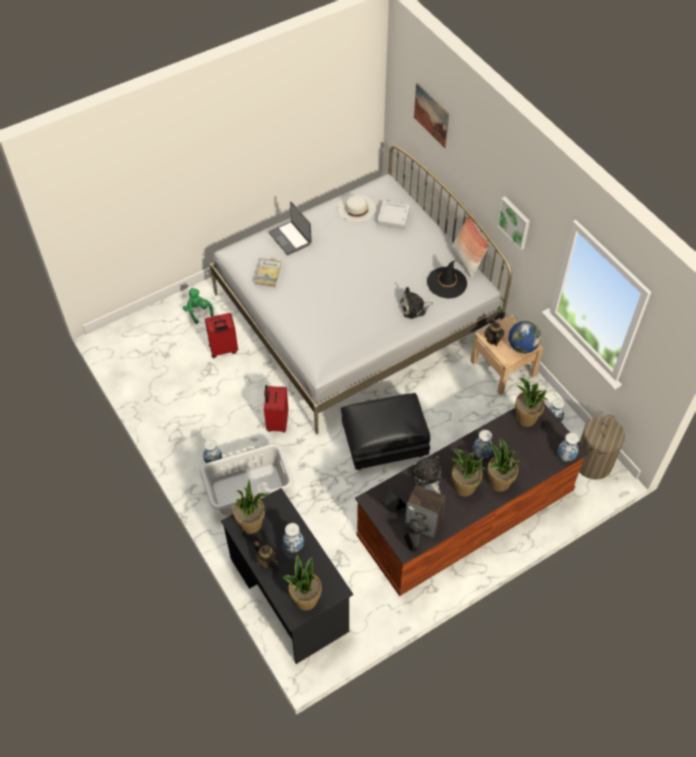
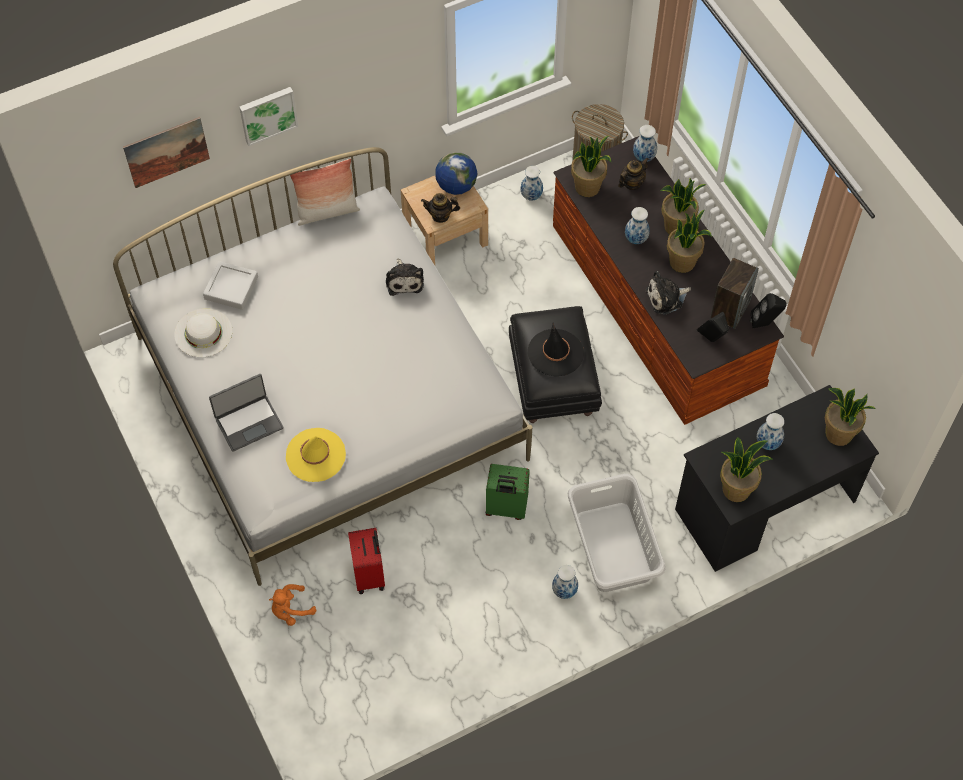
camera: 85 degrees left, 5 degrees up
(198, 312) = (291, 610): green plush toy -> orange plush toy
(267, 562) = (789, 473): teapot -> teapot (631, 183)
(268, 274) = (315, 455): book -> yellow hat
(276, 422) = (506, 508): red suitcase -> green suitcase
(447, 283) = (366, 238): black hat -> black hat (555, 353)
(514, 222) = (359, 104): picture -> picture (267, 114)

